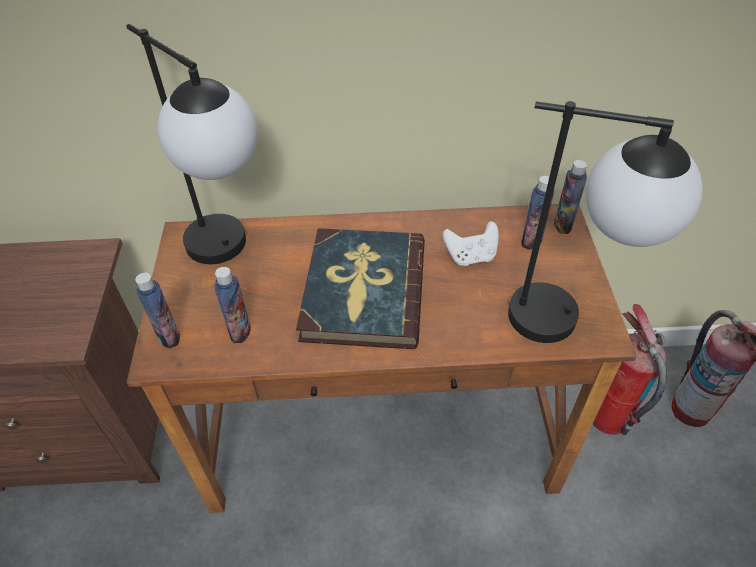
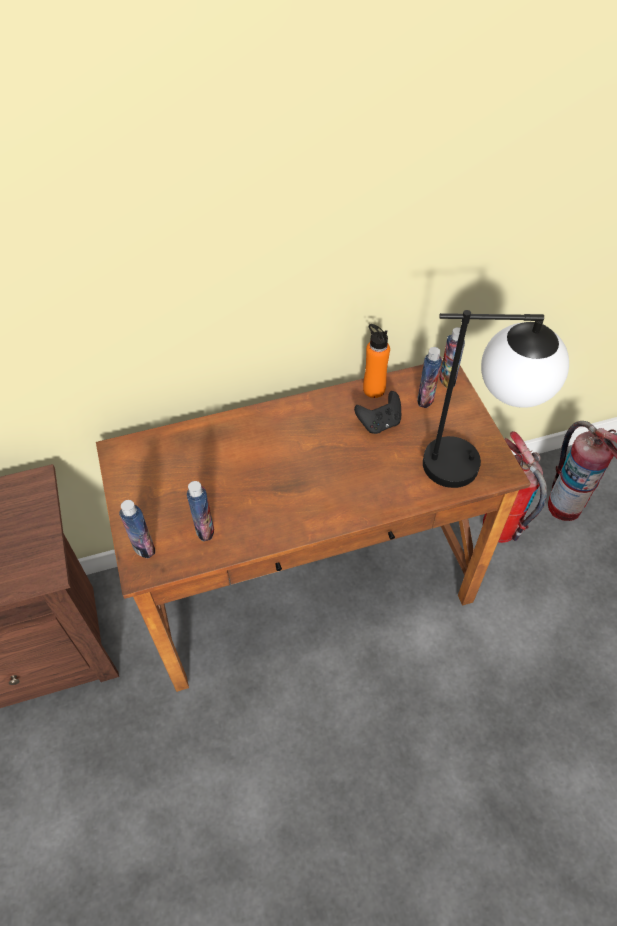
camera: 15 degrees left, 5 degrees up
(232, 255) = (171, 461): table lamp -> none
(363, 291) = (298, 472): book -> none
(471, 256) = (379, 423): white game controller -> black game controller
(475, 221) = (374, 389): none -> orange bottle

